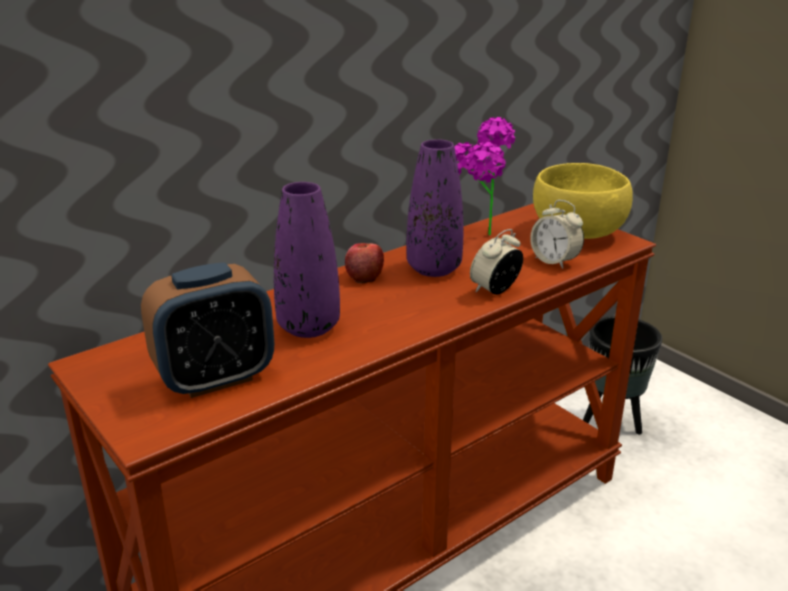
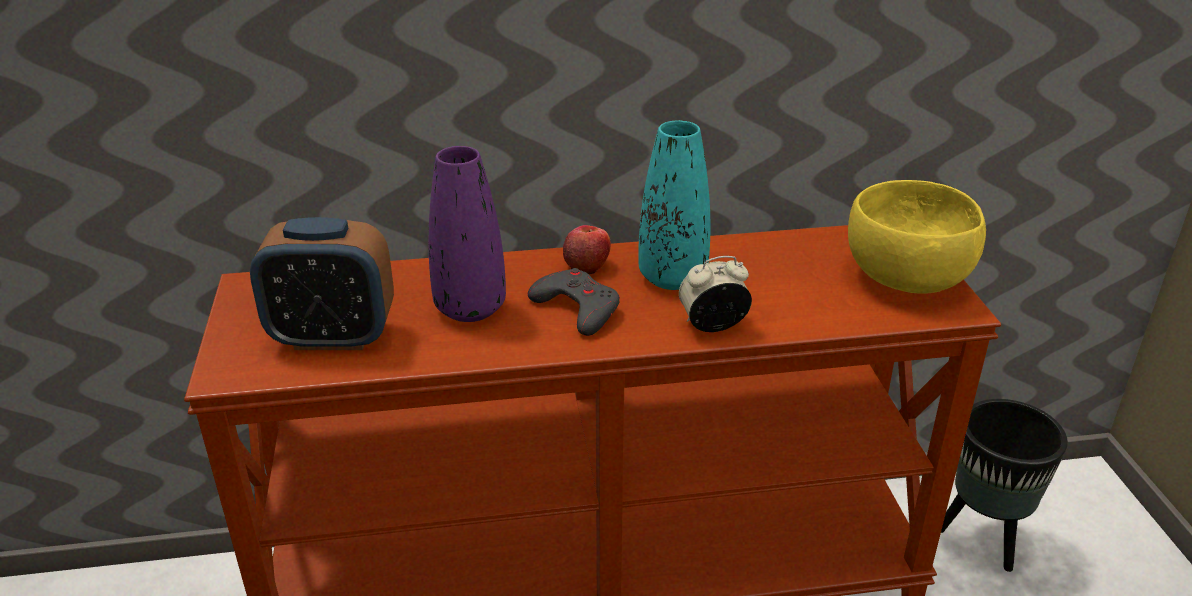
camera: 30 degrees right, 5 degrees up
(389, 305) = (577, 308): none -> grey game controller
(434, 269) = (672, 277): purple vase -> turquoise vase
(477, 238) = (767, 251): potted plant -> none
(554, 261) = (829, 309): alarm clock -> none

